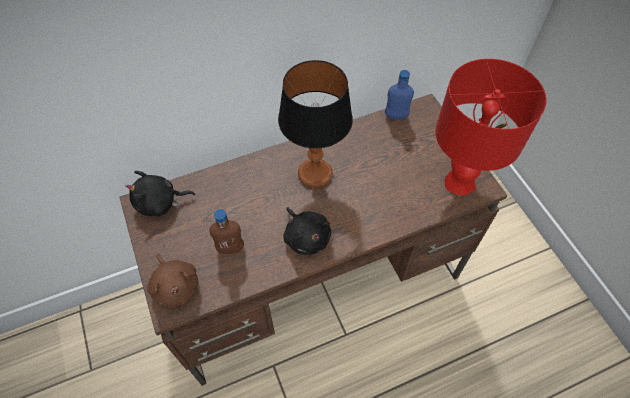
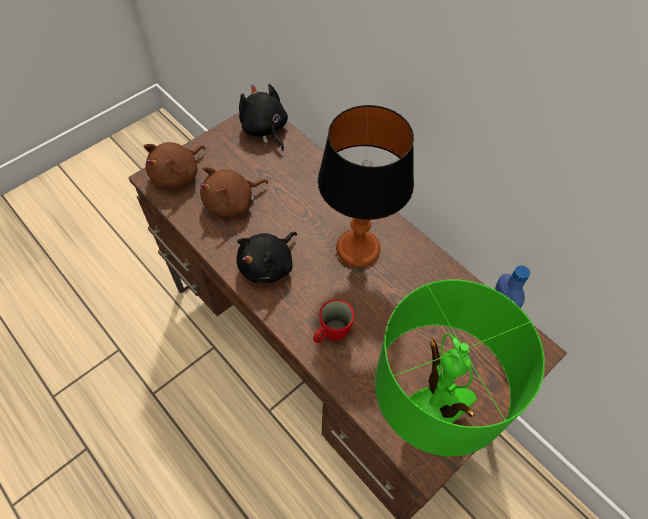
camera: 70 degrees right, 0 degrees up
(230, 248) = (232, 202): brown bottle -> brown plush toy
(380, 212) = (331, 334): none -> red mug
(459, 181) = (422, 423): red table lamp -> green table lamp

